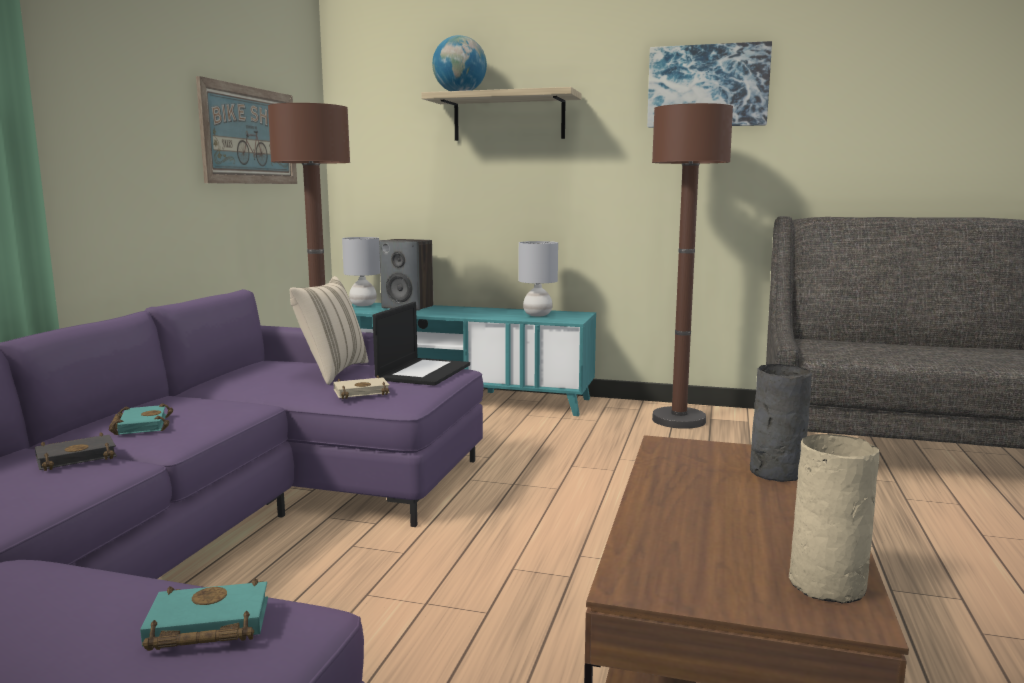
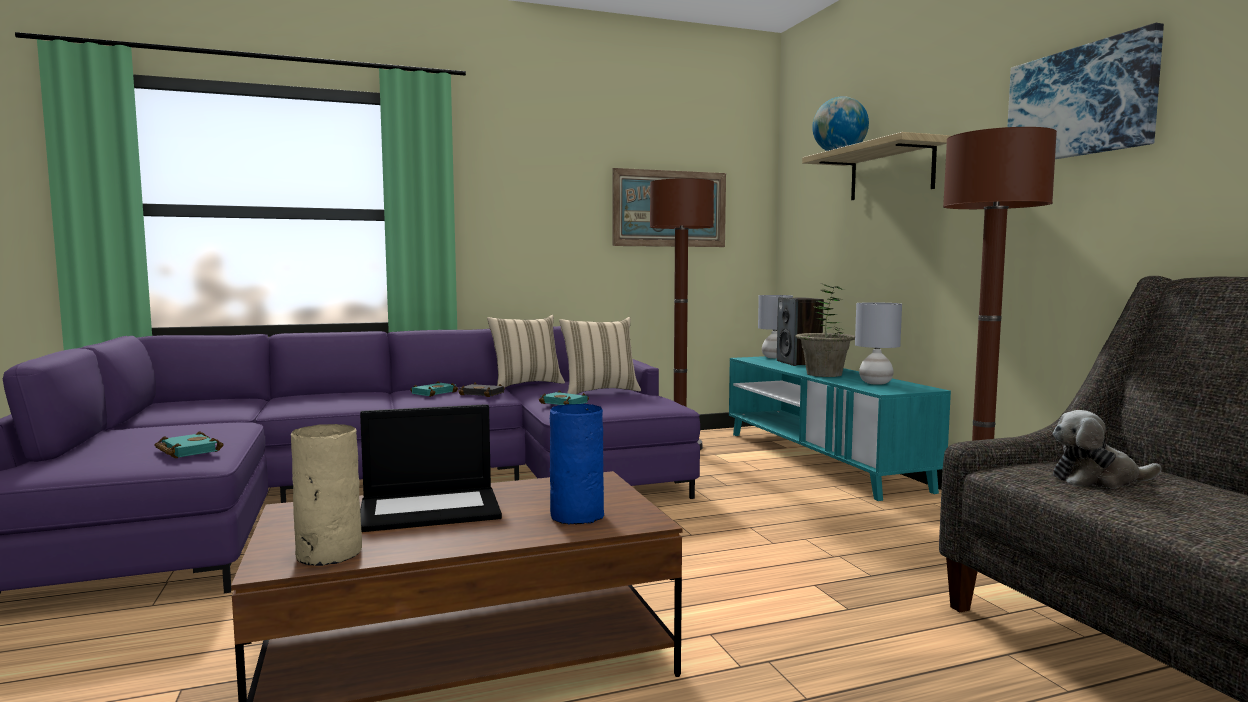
camera: 55 degrees right, 5 degrees down
(78, 457) = (374, 397): black book -> black book (483, 394)
(204, 385) = (526, 384): none -> beige pillow
(362, 392) = (566, 403): beige book -> turquoise book
(423, 372) = (643, 402): laptop -> laptop (431, 509)
(475, 314) = (824, 374): none -> potted plant
(774, 472) = (576, 515): grey vase -> blue vase
(854, 352) = (1098, 480): none -> plush toy

